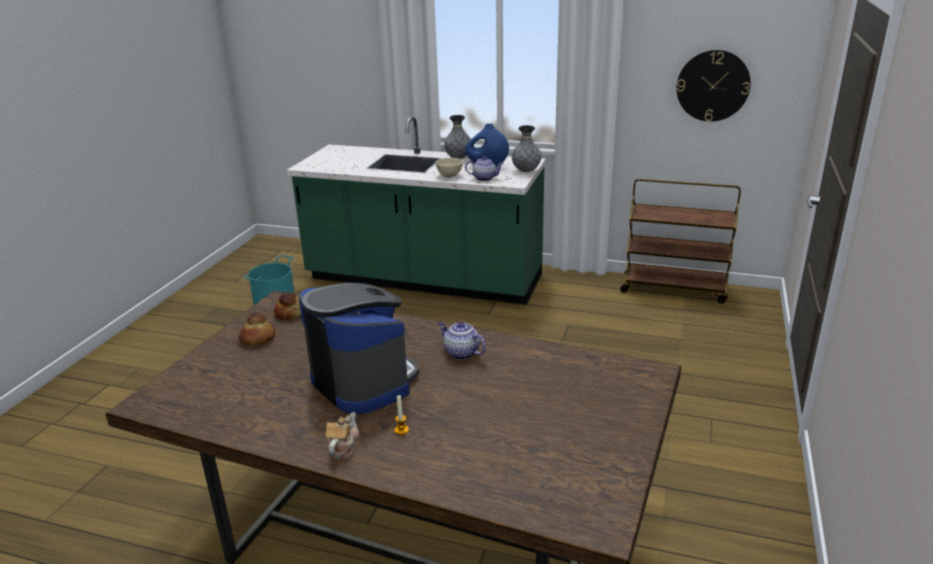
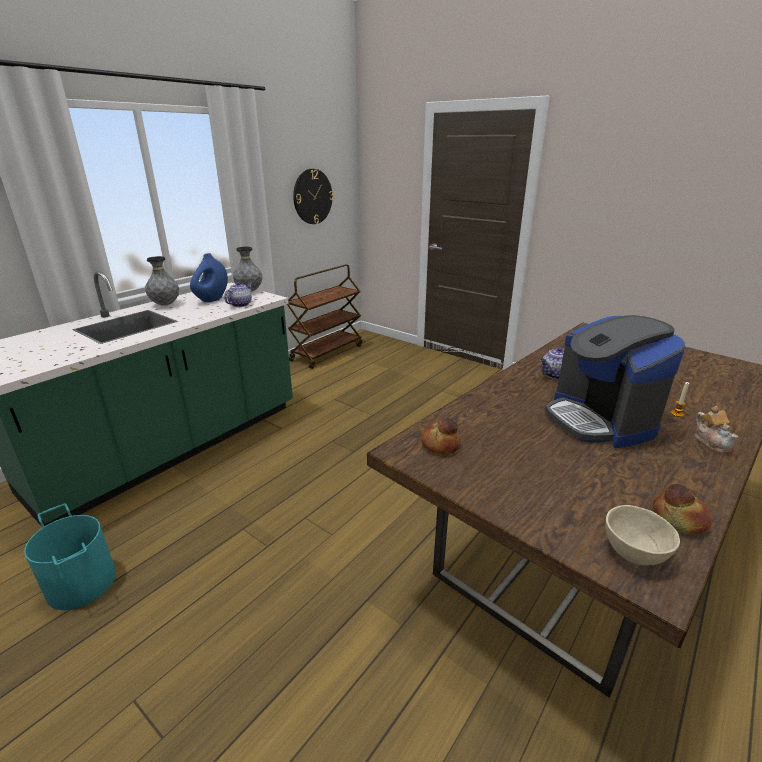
camera: 70 degrees left, 0 degrees up
(257, 339) = (496, 473): bread -> bread (679, 519)
(343, 447) = (711, 442): teapot -> teapot turned 135 degrees counterclockwise
(363, 381) = (599, 420): coffee machine -> coffee machine turned 90 degrees counterclockwise
(450, 176) = (207, 314): beige bowl -> beige bowl (632, 553)

